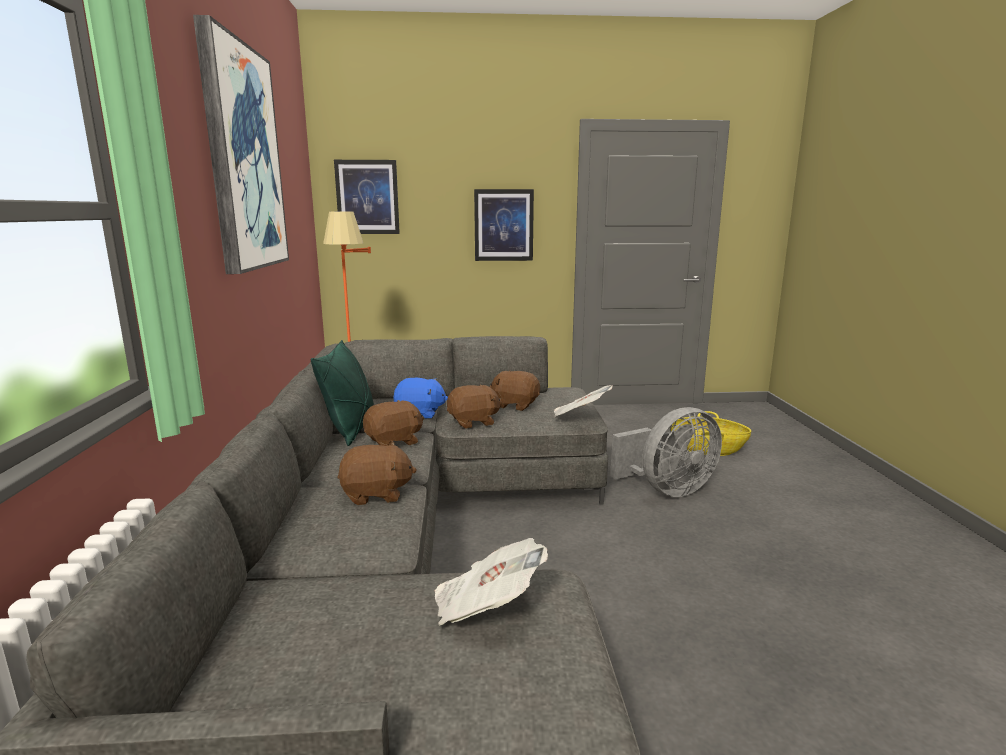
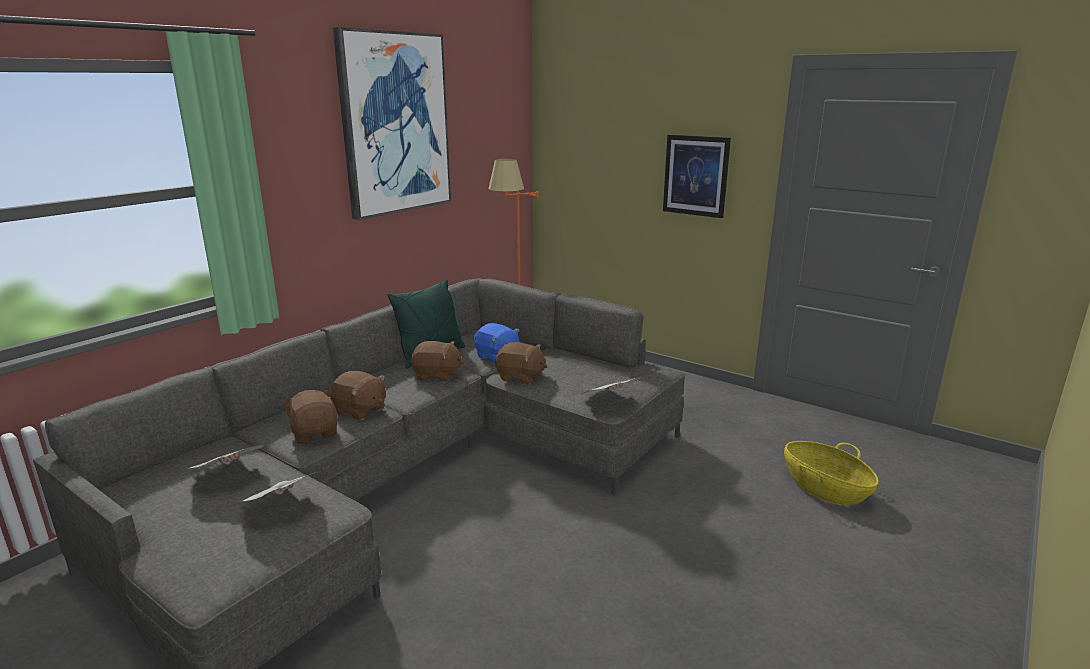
camera: 40 degrees right, 5 degrees up
(353, 612) = (230, 475): none -> newspaper
(367, 197) = (573, 138): picture -> none
(515, 405) = (579, 372): brown plush toy -> brown plush toy (315, 433)
(668, 490) = (698, 509): grey fan -> none

